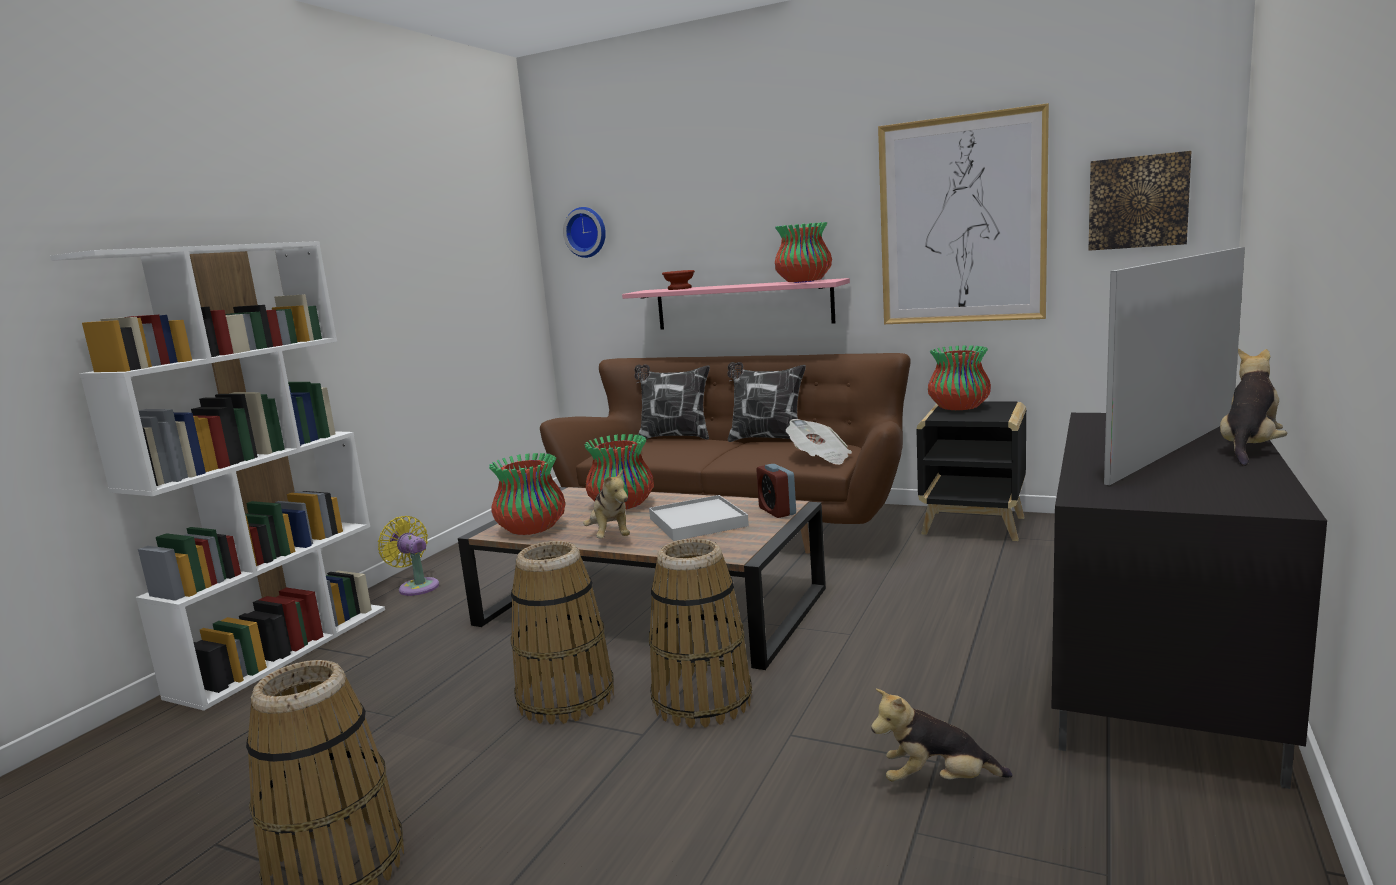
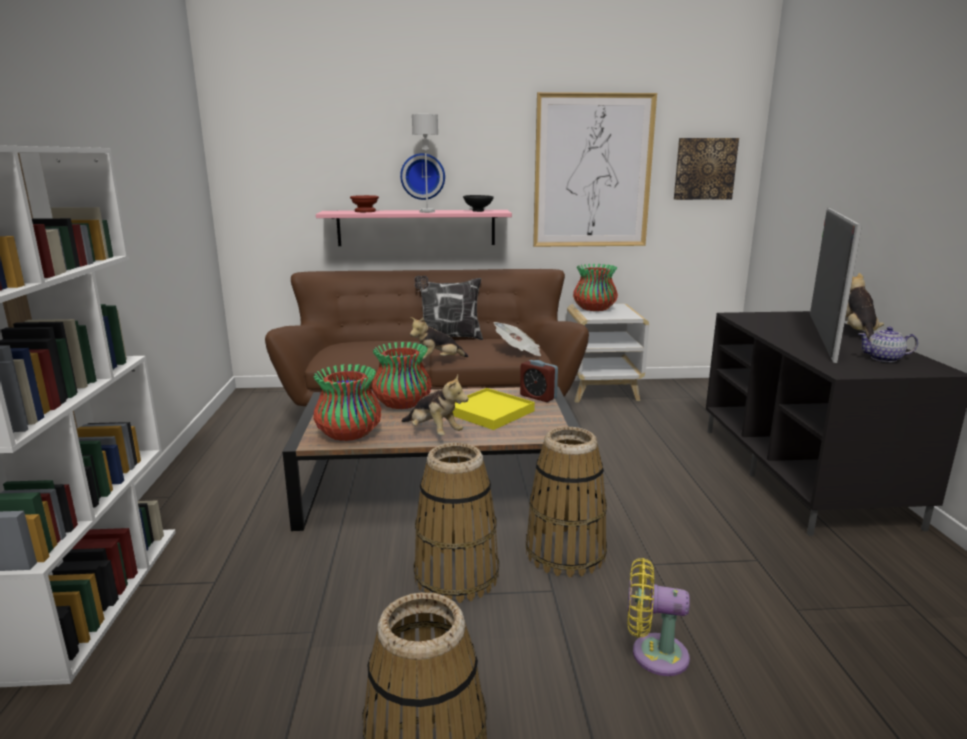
camera: 30 degrees left, 5 degrees up
(416, 586) = (184, 503): yellow fan -> yellow fan (653, 654)
(586, 232) = (262, 153): wall clock -> wall clock (422, 176)
(674, 437) = (367, 340): pillow -> none
(698, 522) = (490, 412): white tray -> yellow tray
(741, 285) = (427, 212): none -> grey table lamp
(804, 281) = (479, 211): vase -> black bowl
(937, 781) = (772, 573): plush toy -> plush toy (437, 361)
(975, 525) = (602, 392): black side table -> white side table
(1208, 485) = (884, 359): none -> teapot

